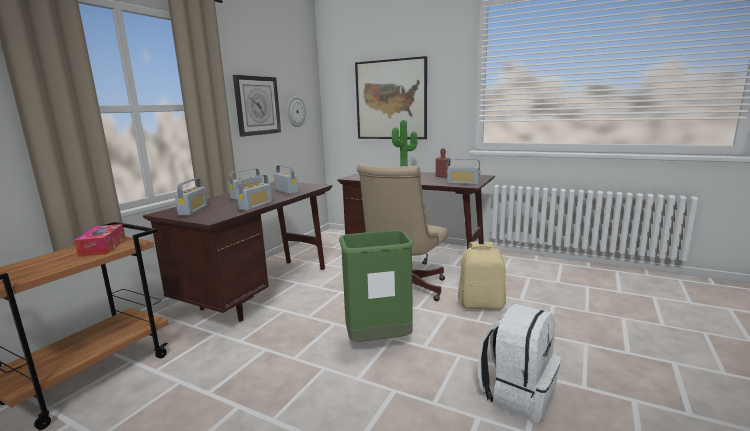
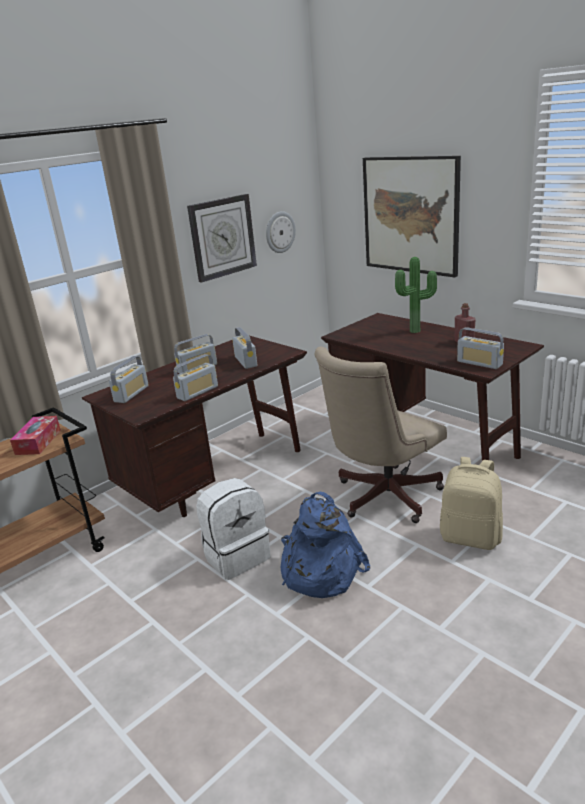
camera: 20 degrees right, 10 degrees up
(379, 341) = (319, 570): green trash can -> blue backpack
(517, 394) = (442, 671): white backpack -> white backpack (236, 556)

